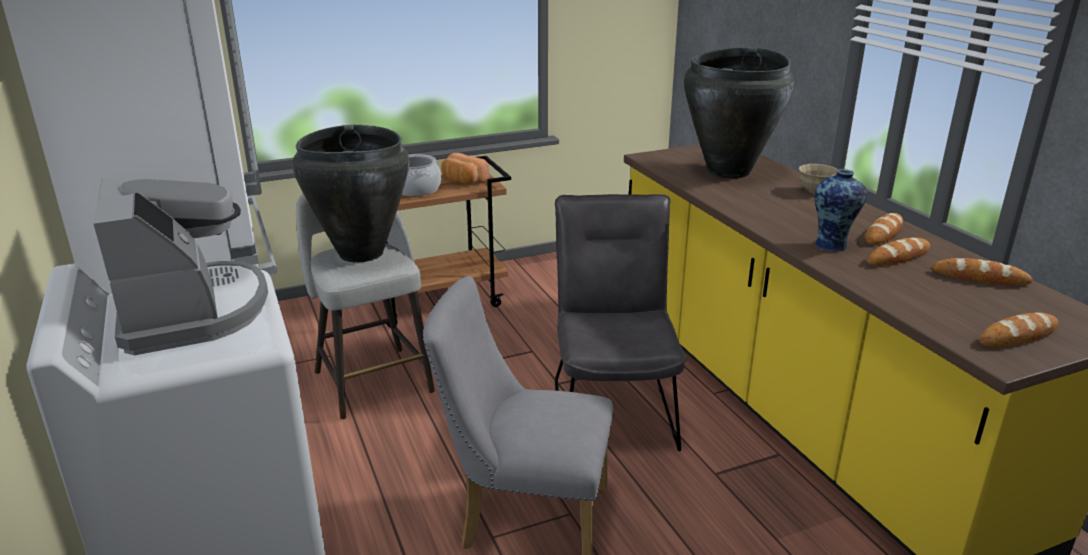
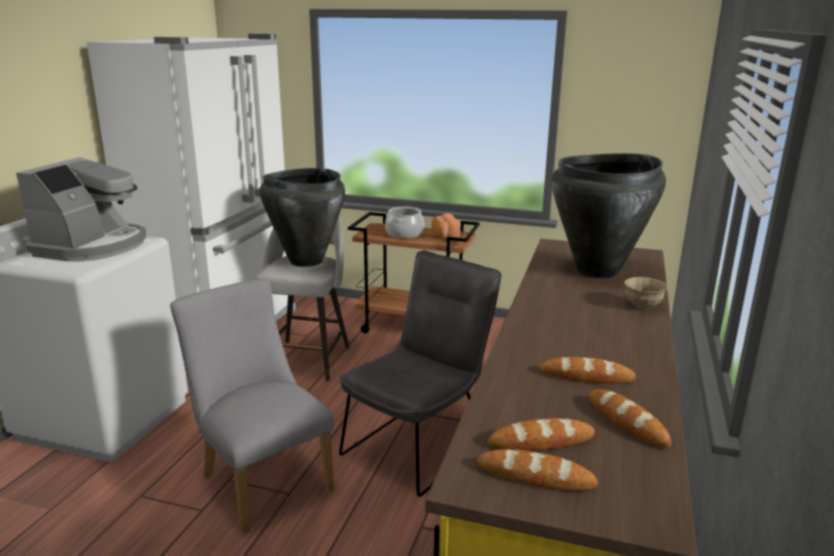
camera: 40 degrees right, 5 degrees down
(832, 245) = (547, 346): vase -> none
(883, 233) = (623, 355): bread -> bread (541, 441)

